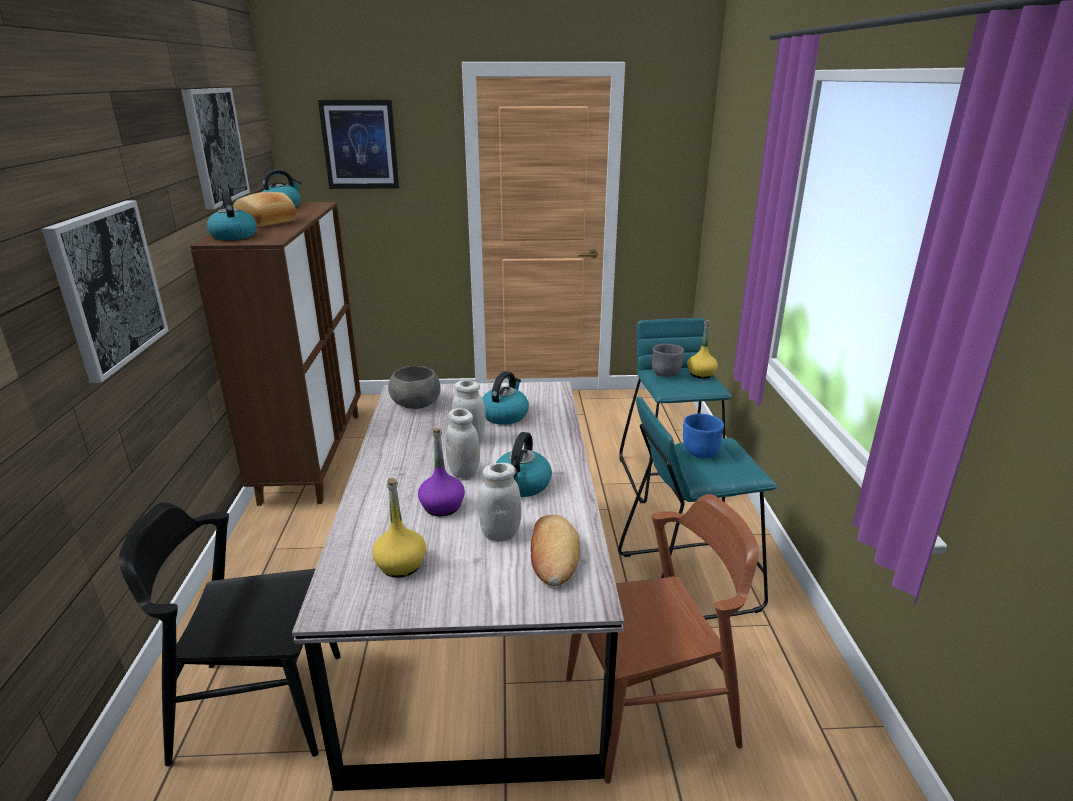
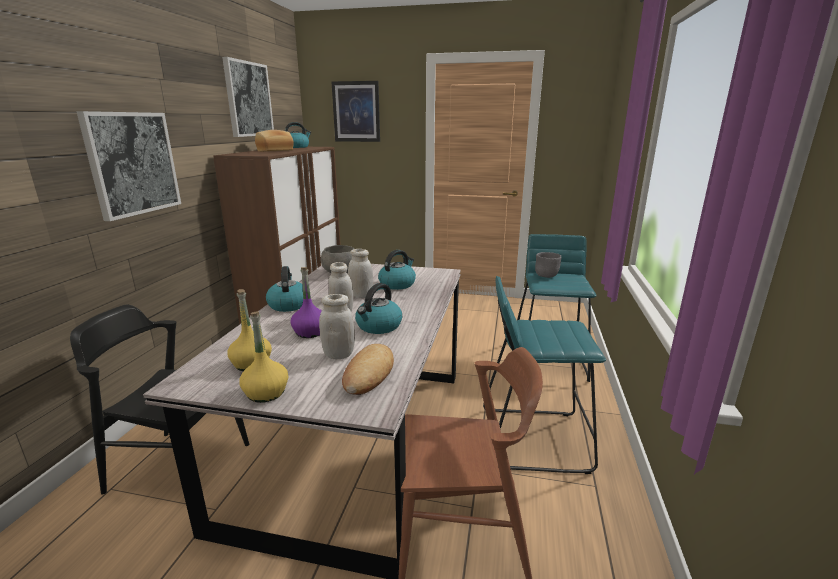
camera: 15 degrees right, 5 degrees down
(233, 236) = (245, 153): kettle -> kettle (288, 304)
(699, 453) = (545, 328): blue bowl -> none
(701, 374) = (575, 278): yellow bottle -> yellow bottle (266, 393)

